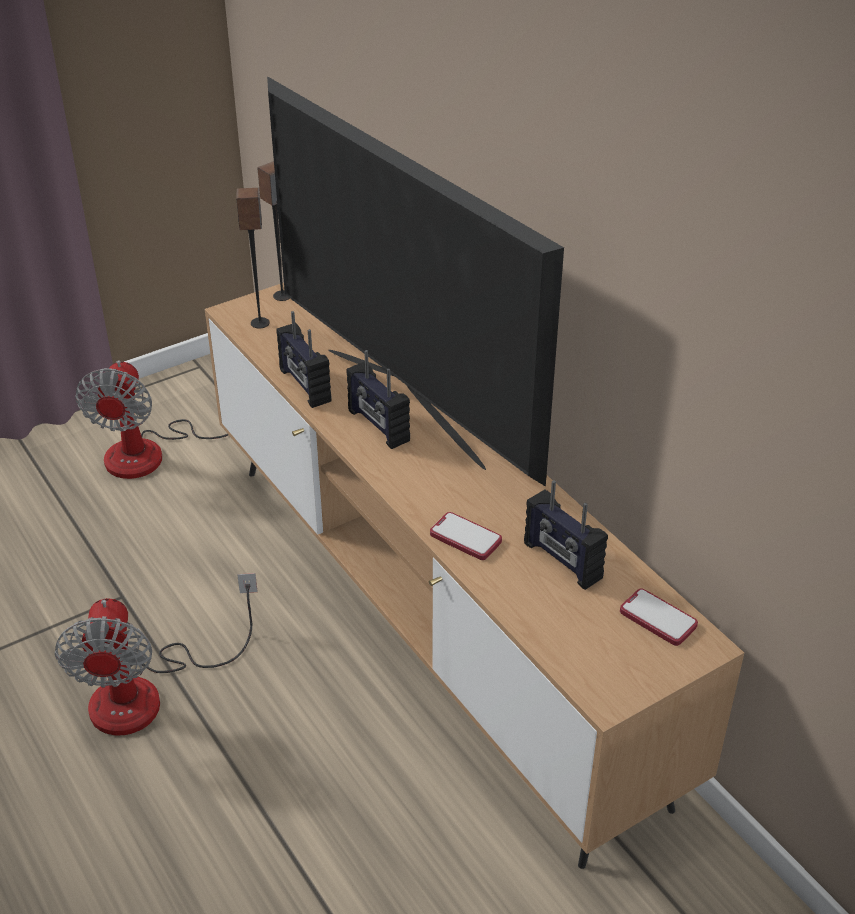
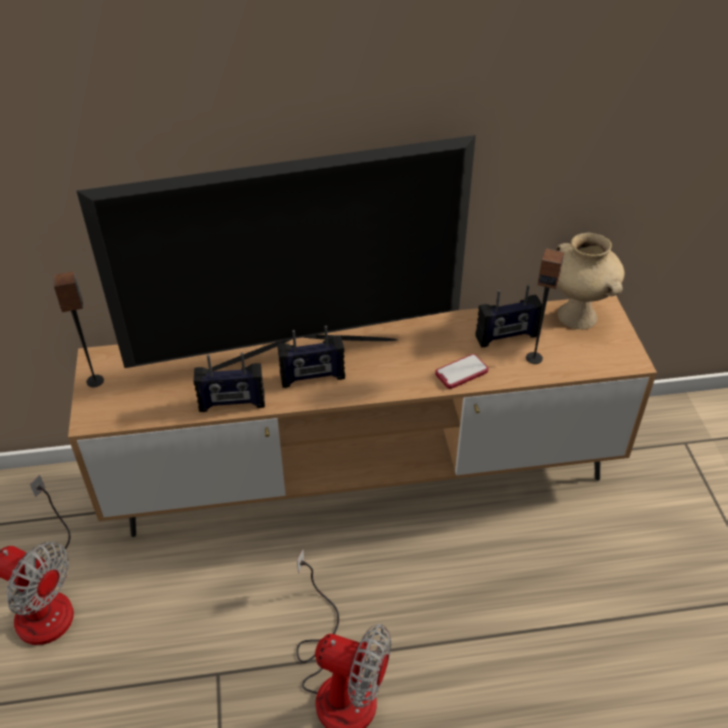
camera: 65 degrees left, 5 degrees up
(260, 323) = (123, 405): speaker -> speaker (534, 358)
(658, 618) = (575, 316): phone -> beige vase

